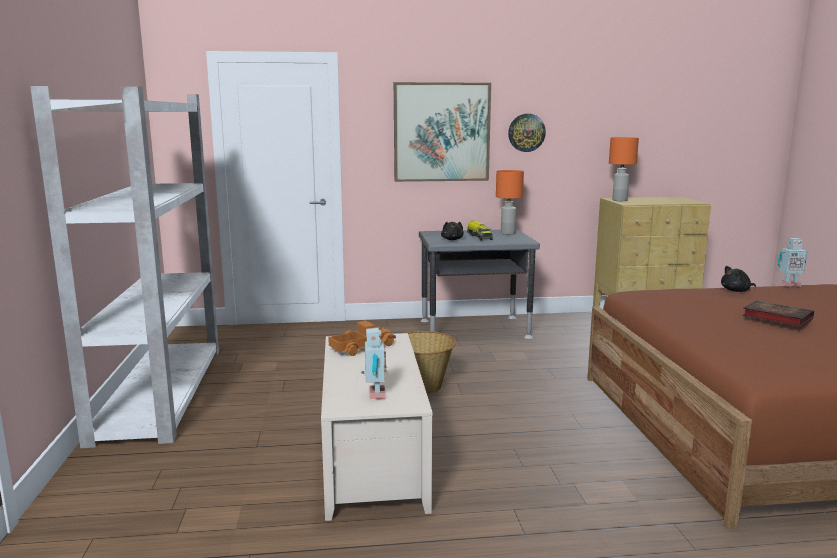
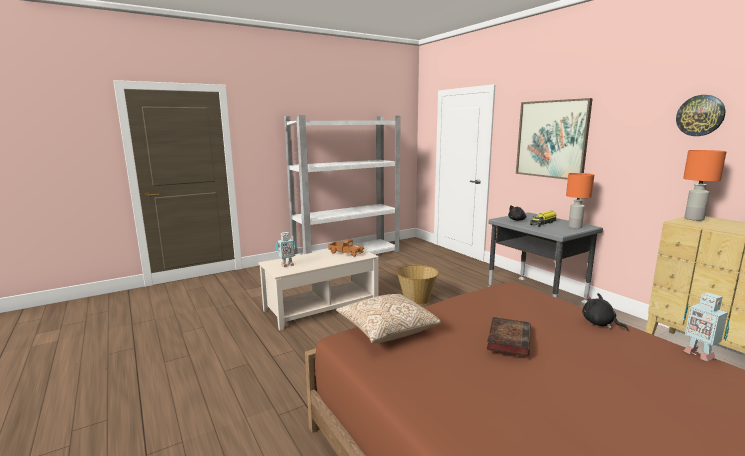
camera: 65 degrees right, 0 degrees up
(526, 132) = (621, 142): wall clock -> wall clock (700, 115)
(747, 353) = (387, 330): none -> pillow

